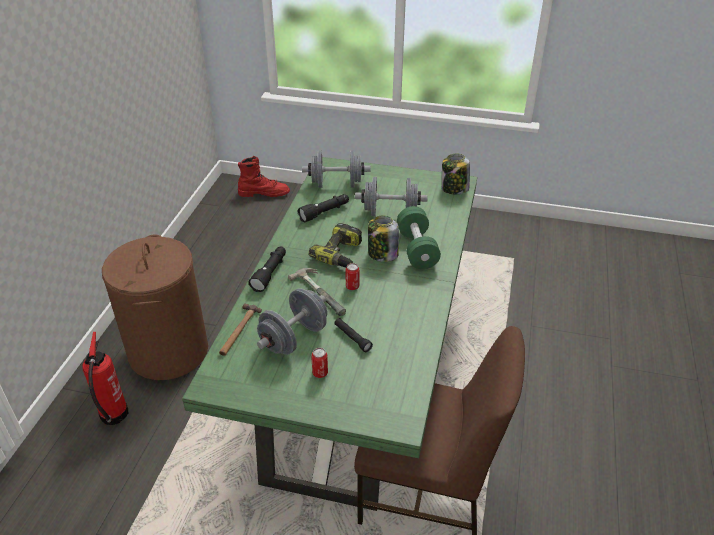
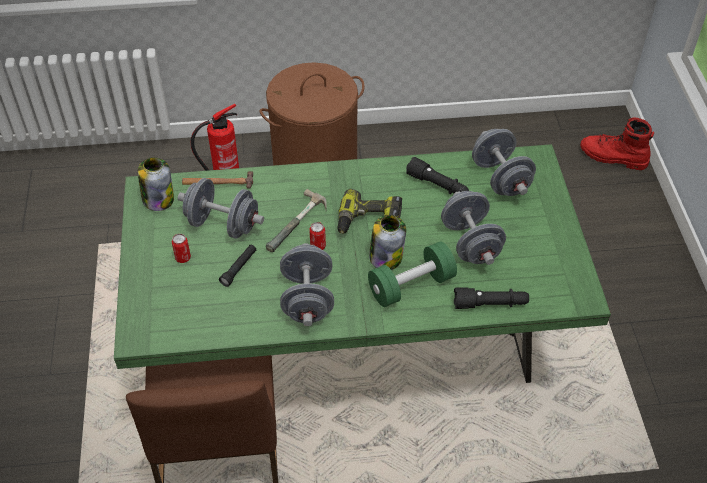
camera: 70 degrees right, 10 degrees up
(264, 193) = (613, 157): red boot -> red boot turned 135 degrees clockwise
(270, 273) = (310, 176): black flashlight -> black flashlight (490, 304)
(406, 305) = (307, 299): none -> grey dumbbell
(454, 189) = (562, 294): jar -> jar (158, 199)

